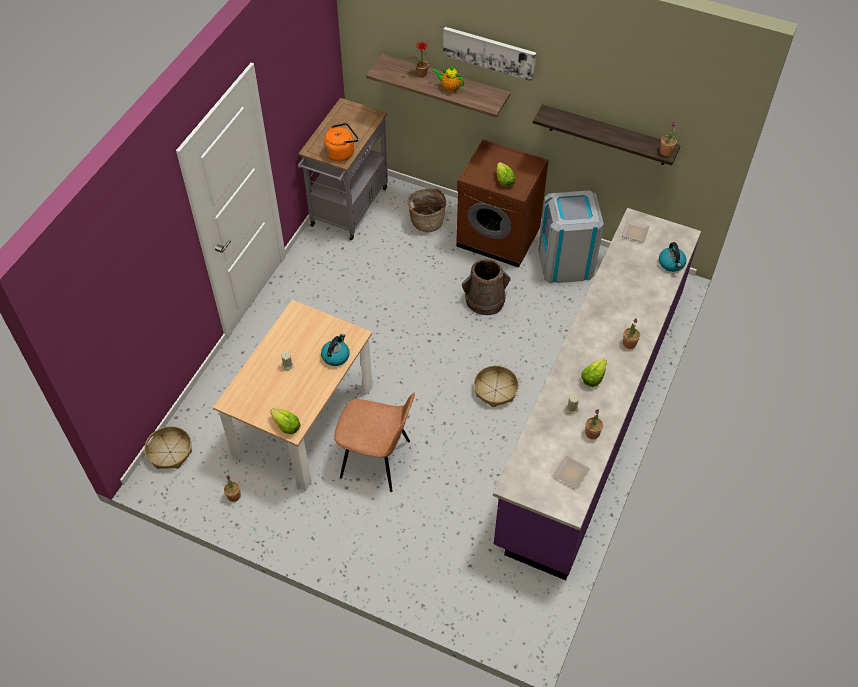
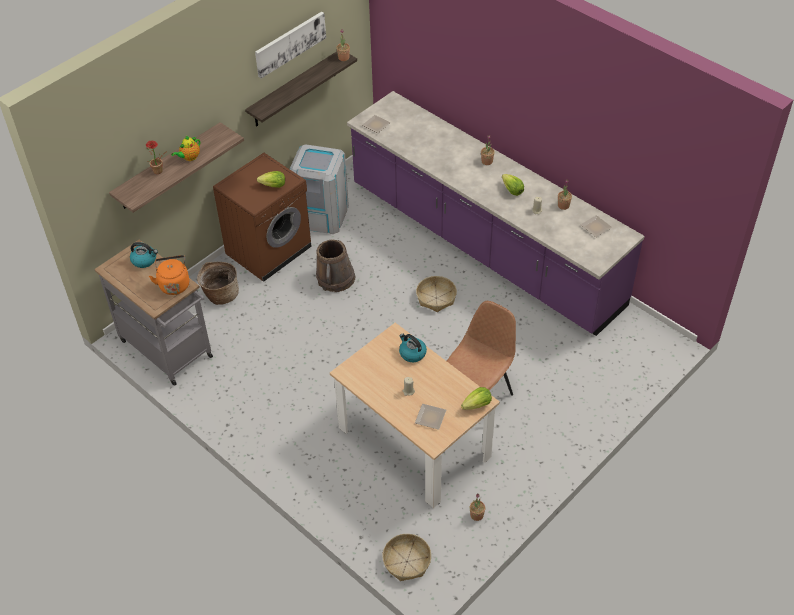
camera: 70 degrees left, 5 degrees down
(261, 392) = (431, 417): none -> plate
(489, 52) = (195, 102): picture -> picture (290, 43)
(671, 264) = (418, 116): kettle -> kettle (144, 260)

